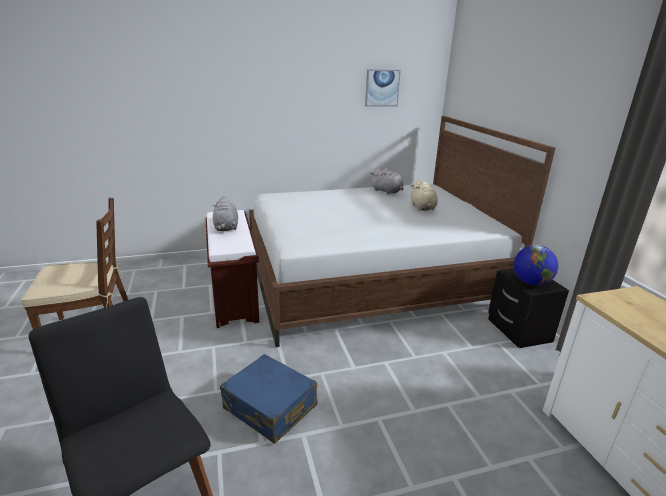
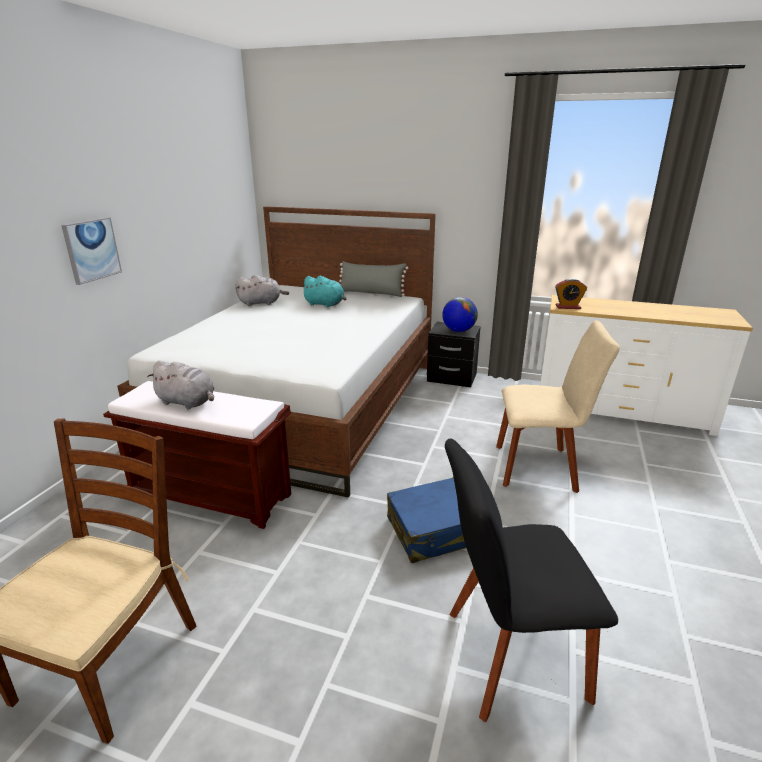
camera: 55 degrees left, 0 degrees up
(382, 88) = (206, 181): picture -> picture (92, 250)
(423, 208) = (325, 304): beige plush toy -> turquoise plush toy
(429, 448) = (540, 467): none -> beige chair
(482, 214) = (371, 293): none -> grey pillow
(609, 304) = (568, 307): none -> alarm clock

